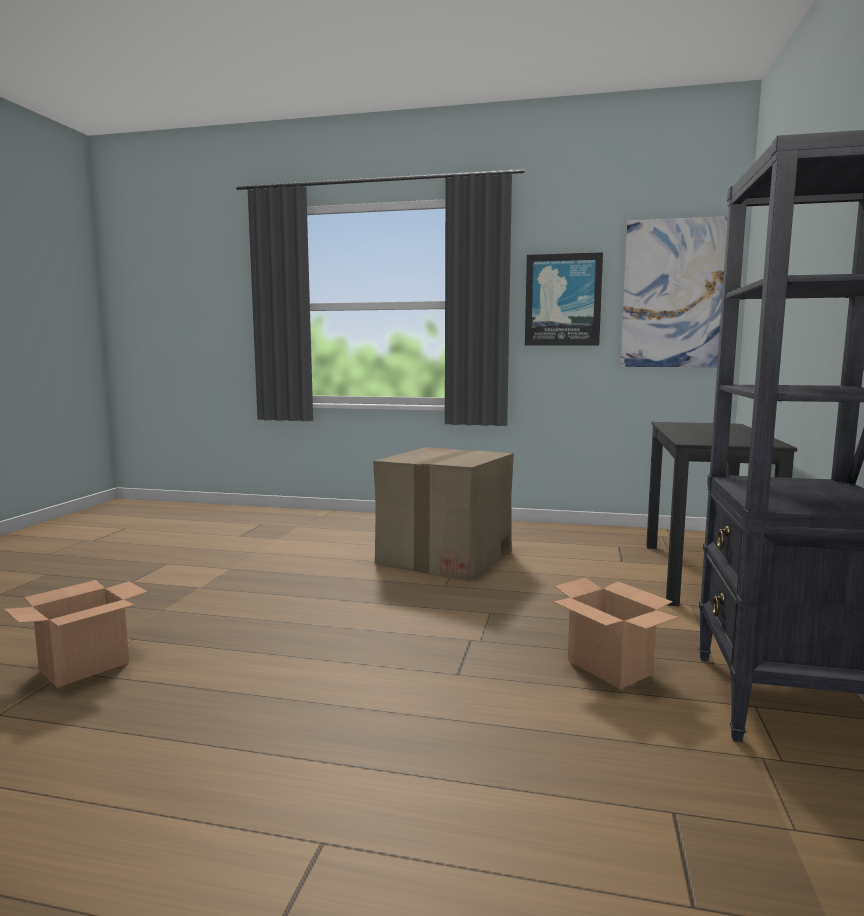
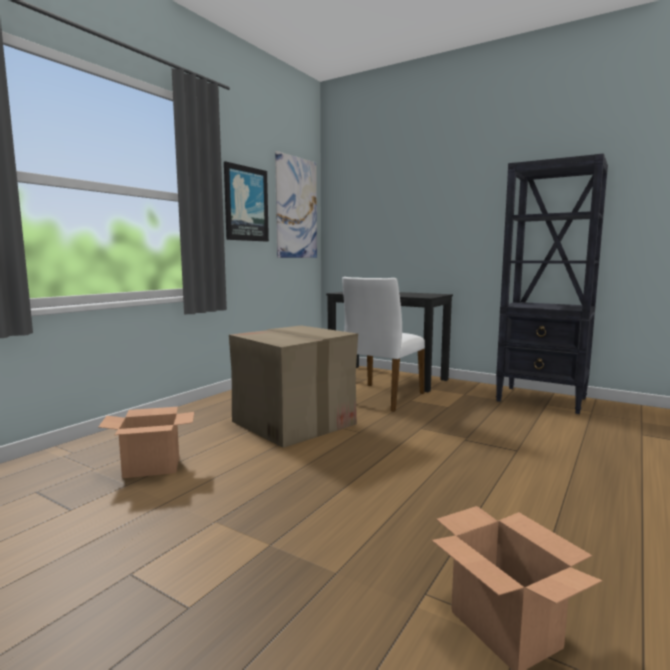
camera: 70 degrees left, 0 degrees up
(593, 581) = (381, 397): none -> white chair
(610, 668) = (508, 417): cardboard box -> cardboard box (152, 467)

